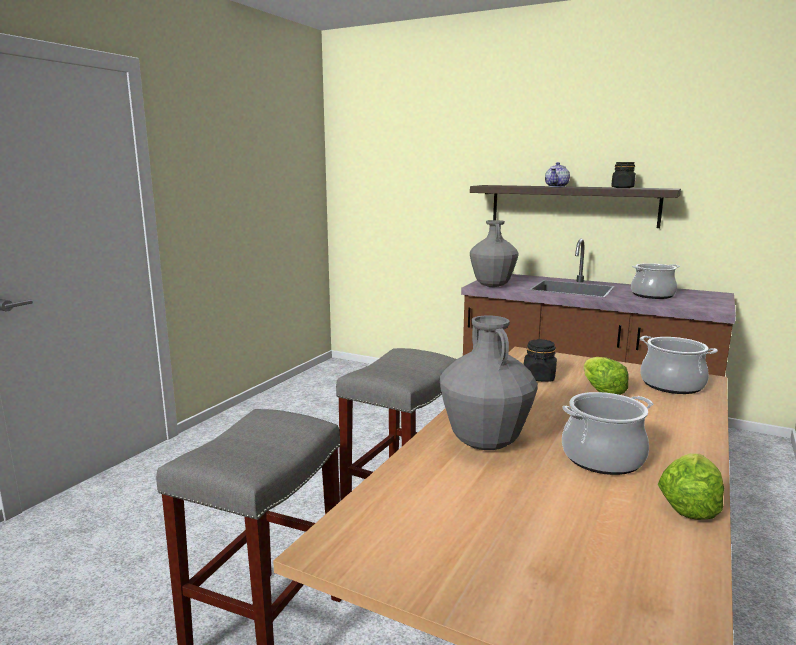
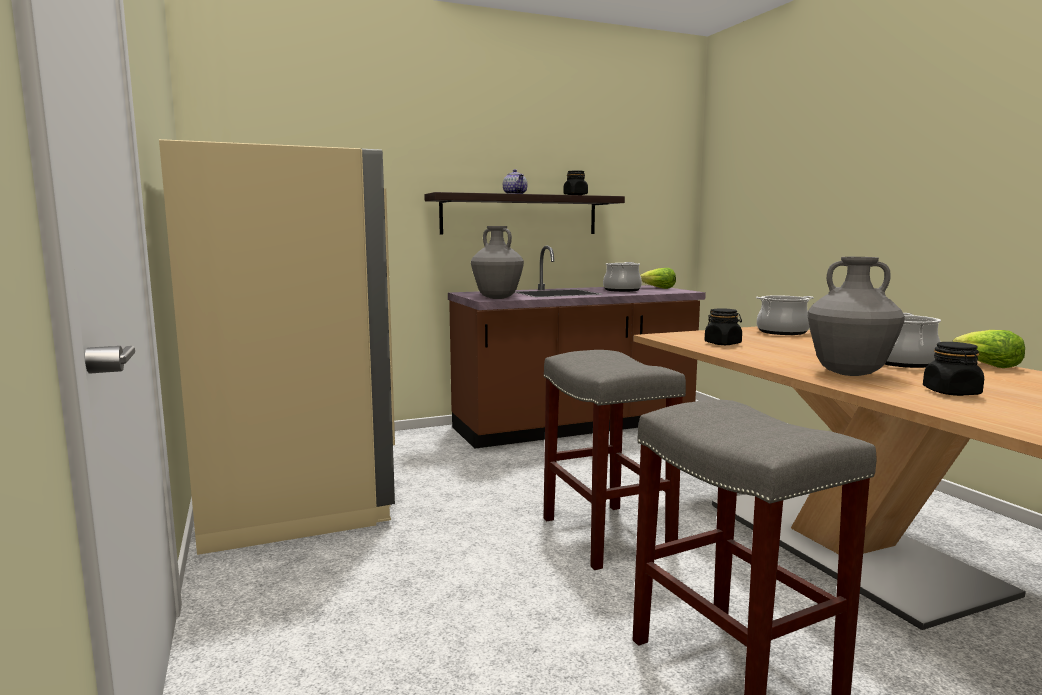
camera: 50 degrees left, 5 degrees down
(316, 399) = (294, 493): none -> beige fridge
(467, 497) = (951, 392): none -> black jar
(601, 390) = (771, 341): lettuce -> lettuce (658, 288)

